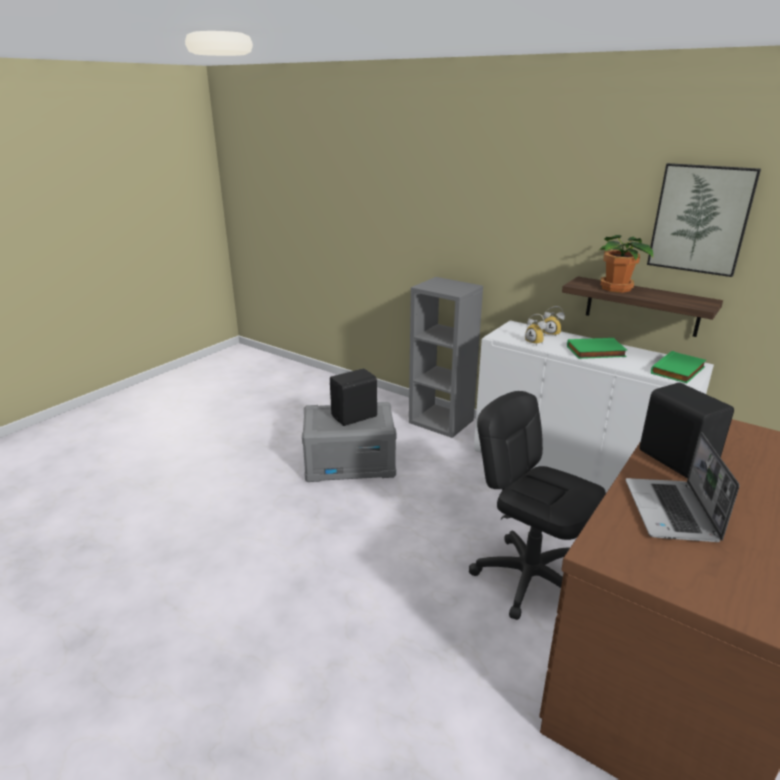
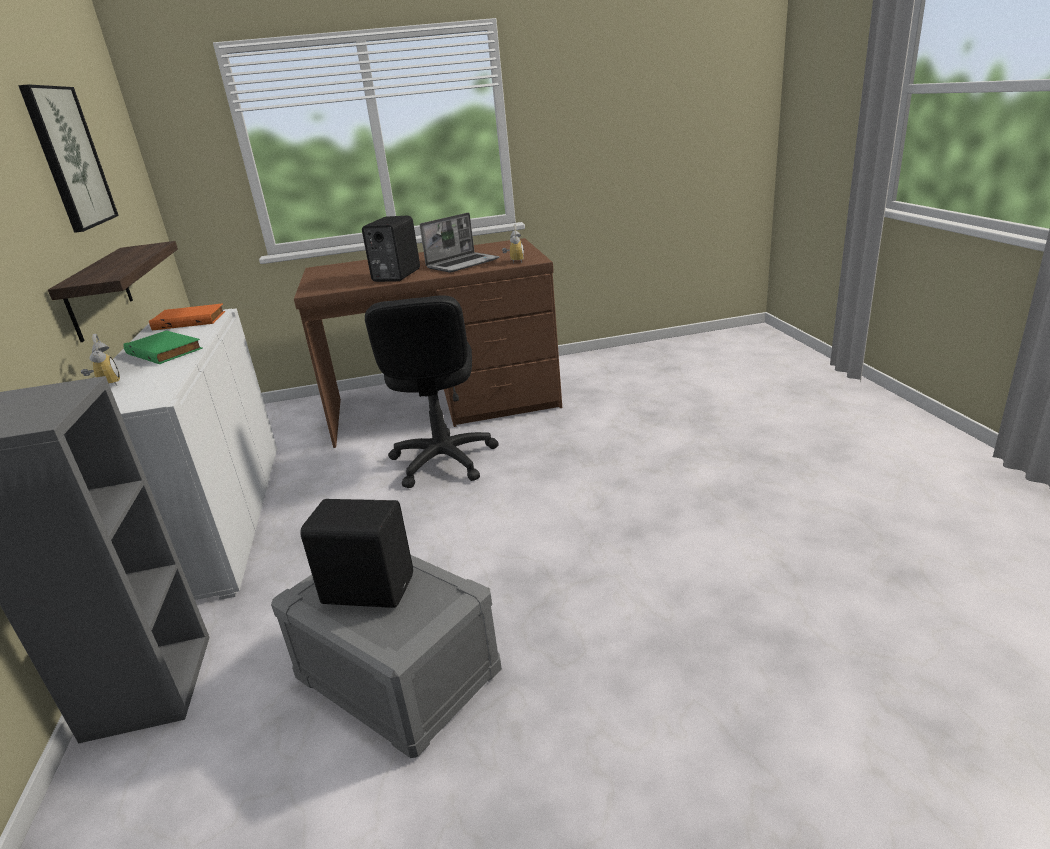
camera: 135 degrees left, 0 degrees up
(536, 342) = (159, 378): alarm clock -> alarm clock (514, 261)
(616, 288) = (111, 267): potted plant -> none
(679, 371) = (190, 320): green book -> orange book

